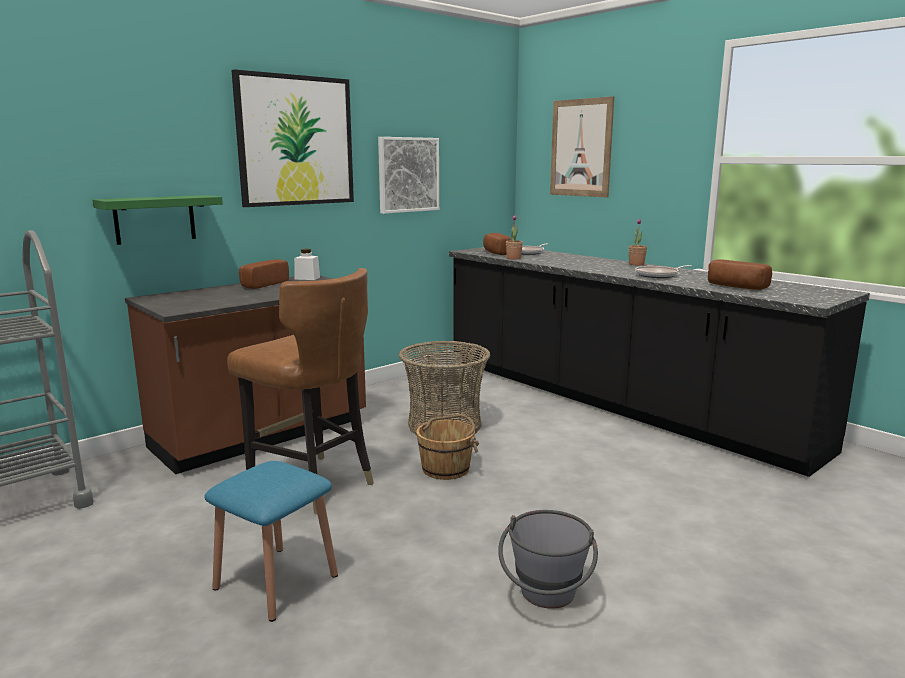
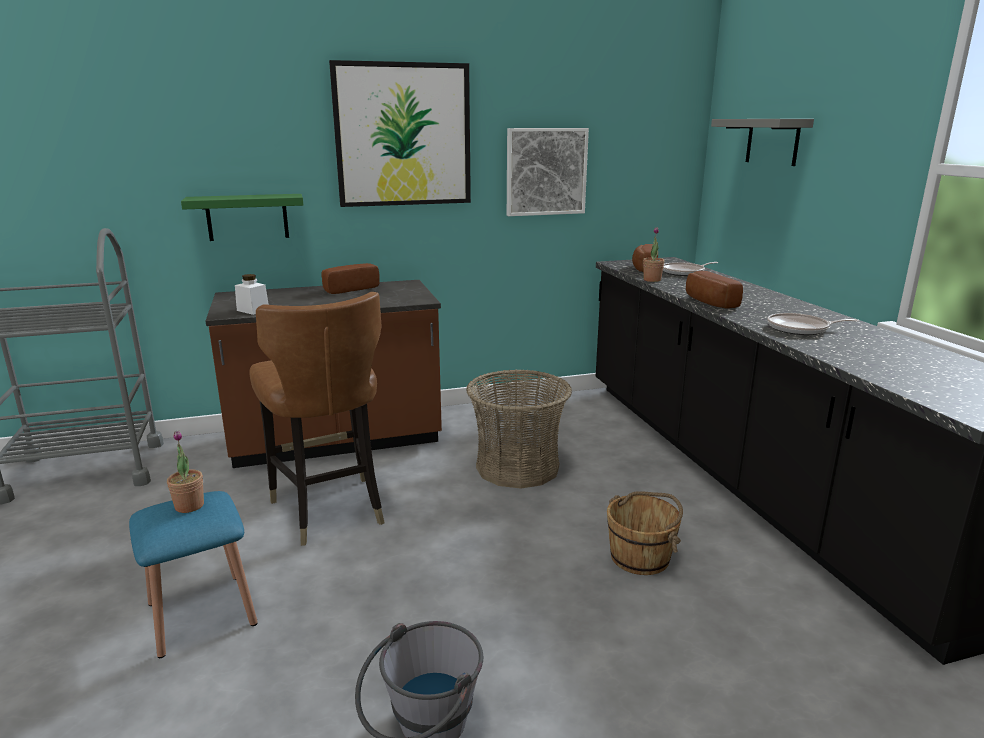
camera: 25 degrees right, 5 degrees up
(307, 278) = (402, 285): white jar -> white jar (253, 310)
(446, 468) = (471, 523): brown bucket -> brown bucket (641, 557)
(581, 148) = (772, 141): picture -> grey shelf
(636, 264) = (799, 305): potted plant -> potted plant (189, 506)
(735, 287) = (886, 365): bread -> bread (708, 302)

